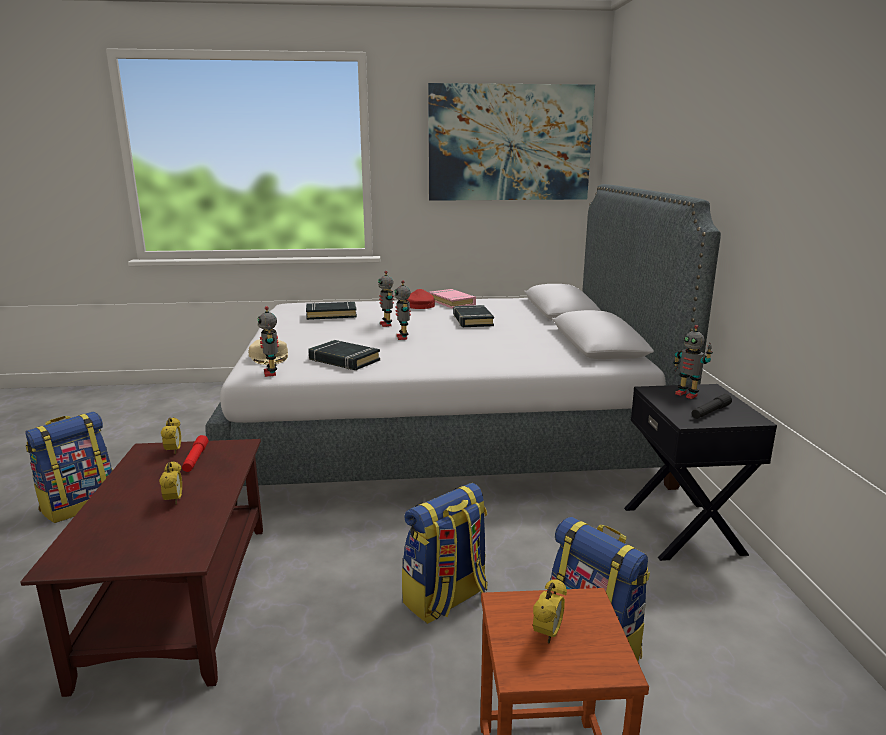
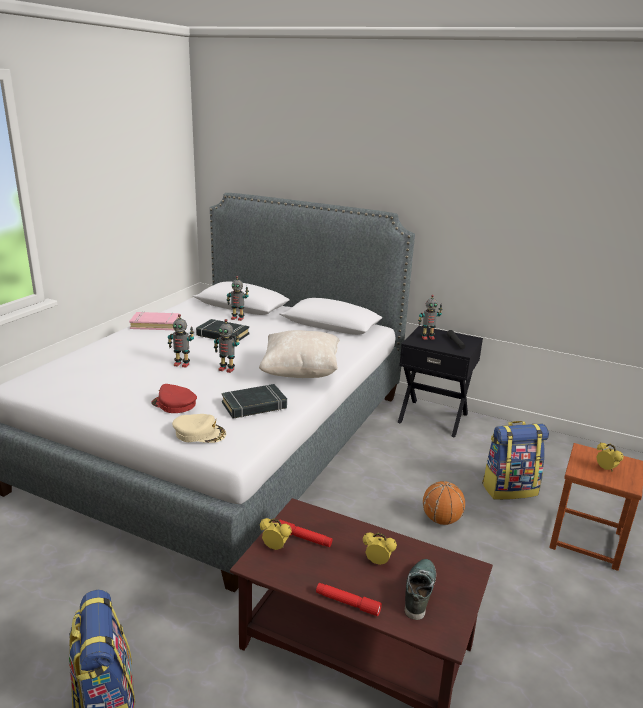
camera: 60 degrees left, 5 degrees up
(102, 501) = (347, 603): none -> red flashlight
(133, 533) = (418, 591): none -> shoe
(271, 373) = (247, 442): toy robot -> toy robot (237, 318)
(331, 314) = (112, 376): black book -> none
(420, 305) = (143, 337): red cap -> red cap (174, 404)
(442, 359) = (300, 372): none -> beige pillow
(446, 599) = (441, 520): backpack -> basketball
(509, 143) = (138, 160): picture -> none

